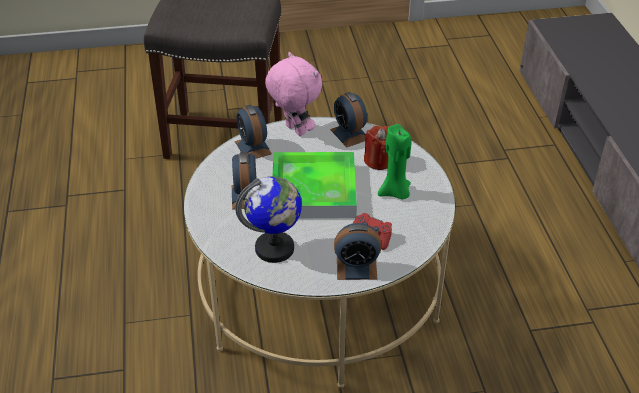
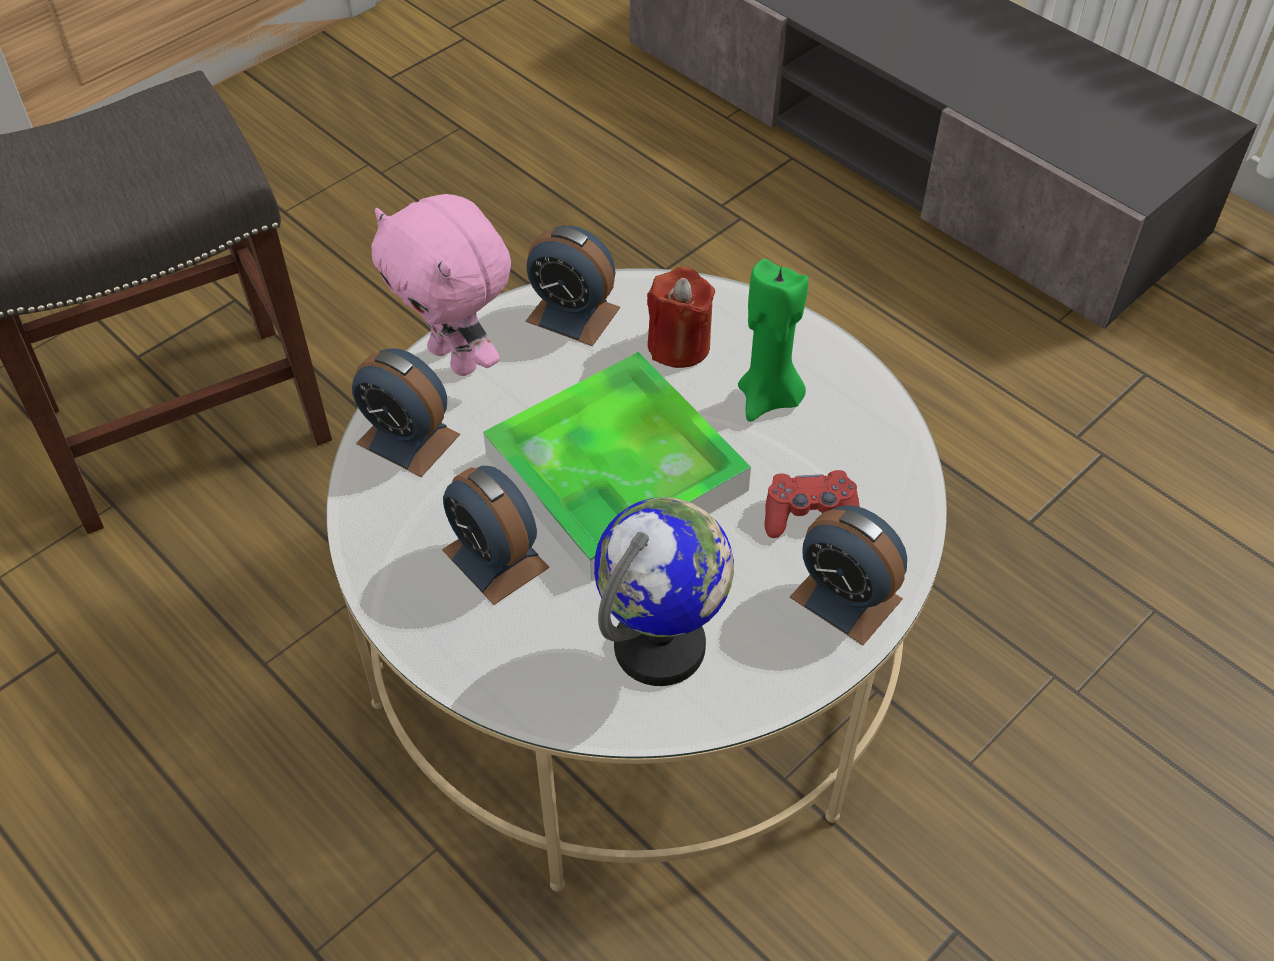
camera: 35 degrees left, 10 degrees up
(294, 130) = (456, 358): pink plush toy -> pink plush toy turned 150 degrees counterclockwise
(356, 268) = (846, 598): alarm clock -> alarm clock turned 75 degrees clockwise

